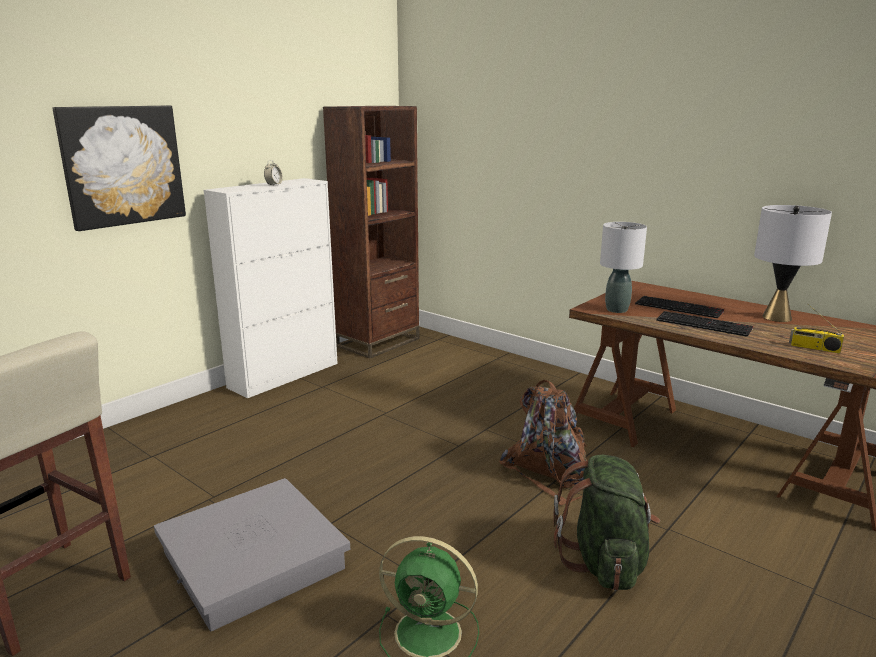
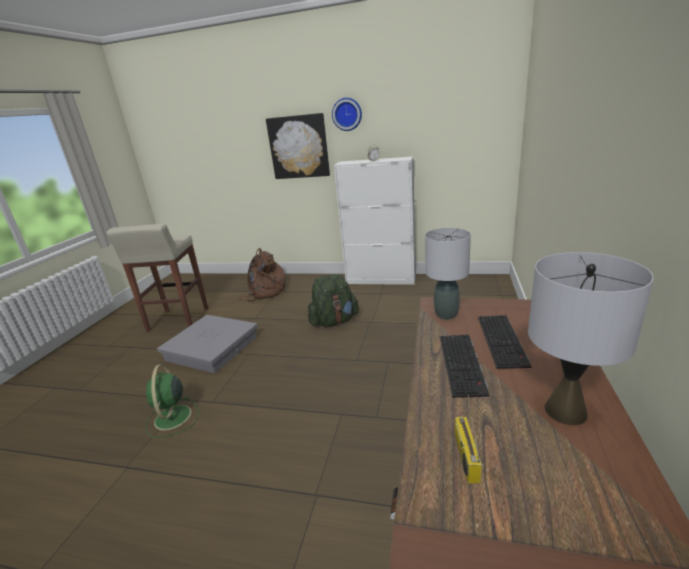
camera: 65 degrees right, 5 degrees up
(208, 111) = (347, 114): none -> wall clock
(378, 342) = (462, 281): brown bookcase -> none
(550, 473) = (353, 409): brown backpack -> brown backpack (265, 292)
(604, 562) = (257, 468): green backpack -> green backpack (334, 321)

